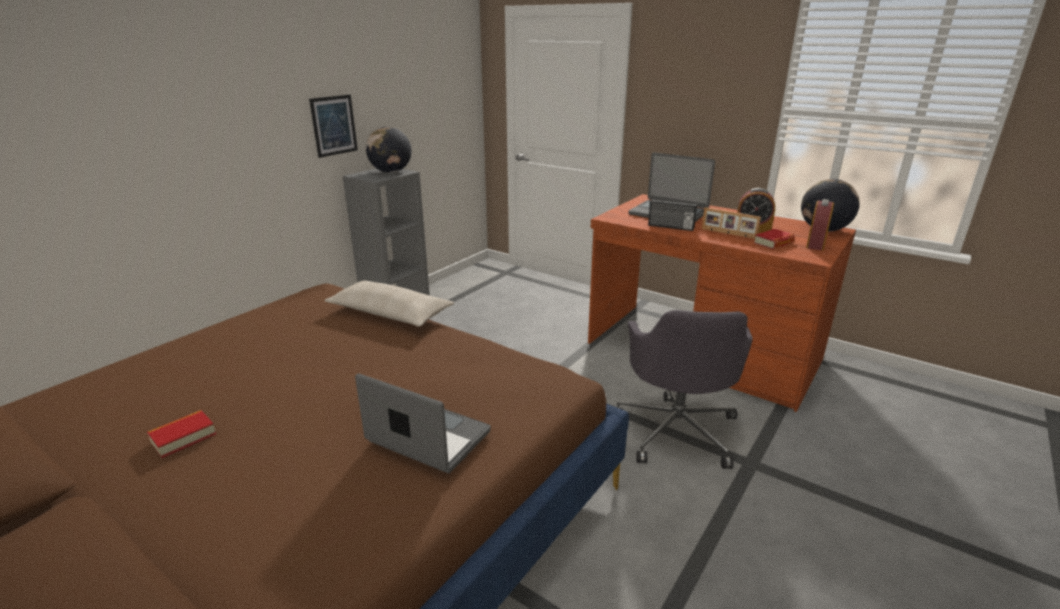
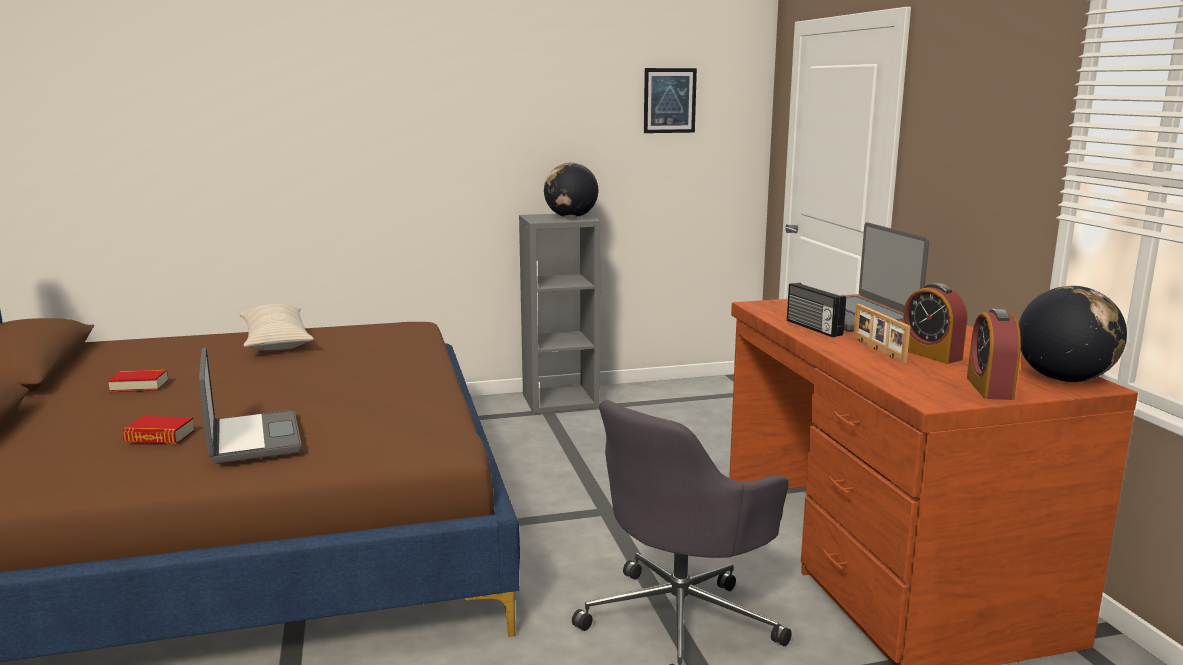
camera: 40 degrees right, 10 degrees down
(334, 125) = (520, 157): picture -> picture (669, 100)
(390, 314) = (422, 355): beige pillow -> beige pillow (275, 340)
(773, 243) = (916, 372): book -> book (159, 437)
(815, 243) = (989, 388): alarm clock -> alarm clock turned 120 degrees clockwise

